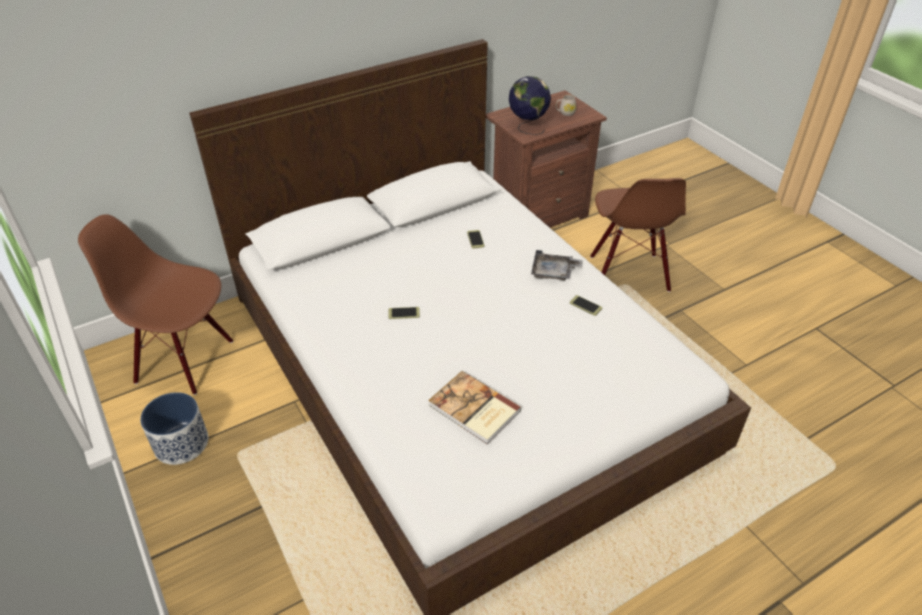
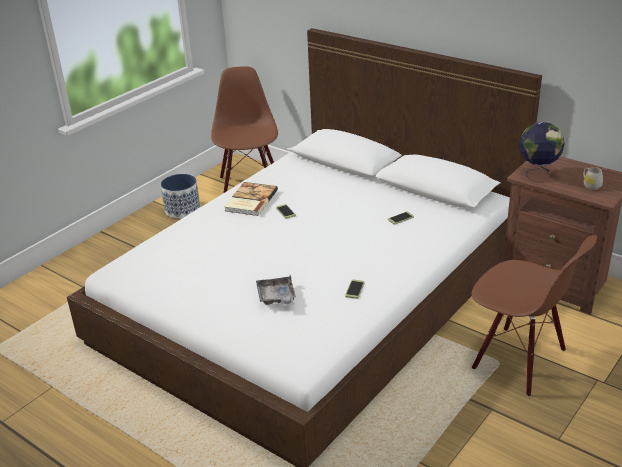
camera: 70 degrees right, 10 degrees down
(474, 409) = (201, 262): book -> book (250, 200)
(553, 272) = (387, 264): grey tray -> grey tray (276, 297)
(627, 274) = (518, 360): brown chair -> brown chair turned 120 degrees counterclockwise

